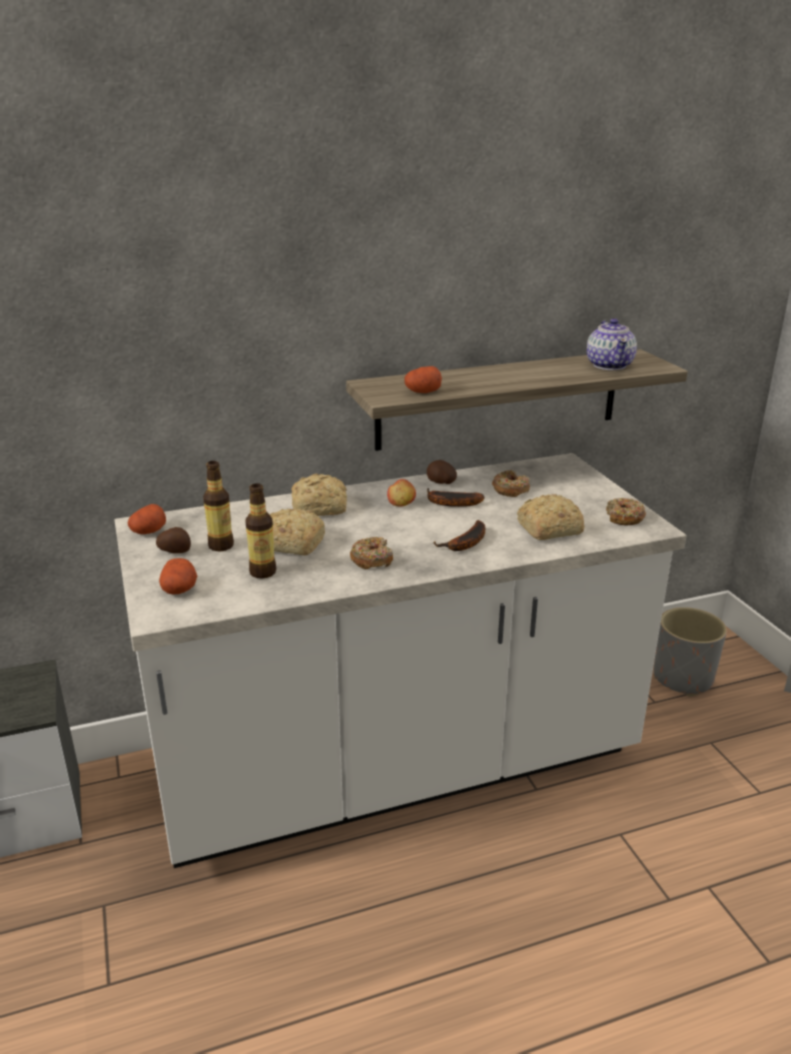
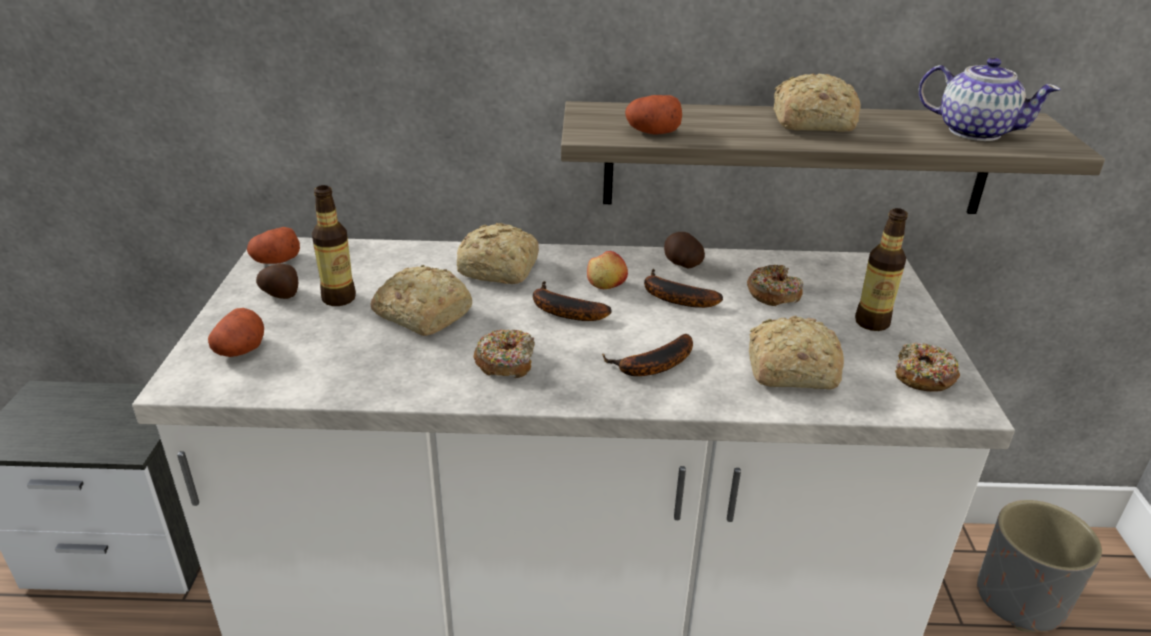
camera: 20 degrees right, 5 degrees up
(263, 572) = (356, 348): bottle -> bottle (872, 322)
(384, 524) = (562, 311): none -> banana
(512, 373) = (809, 122): none -> bread
(609, 365) = (974, 131): teapot -> teapot turned 75 degrees counterclockwise

